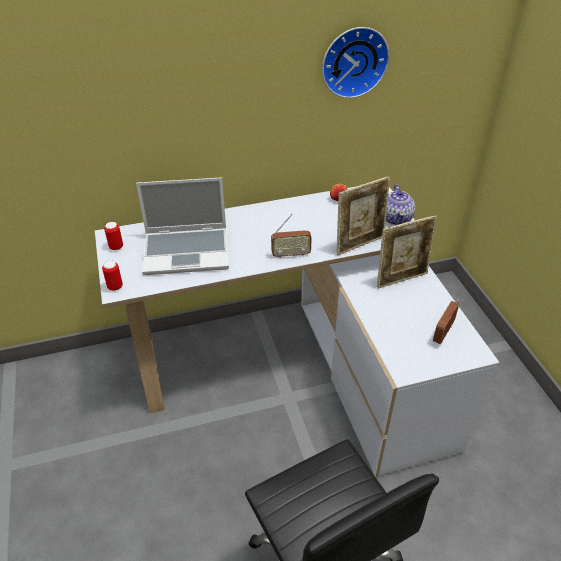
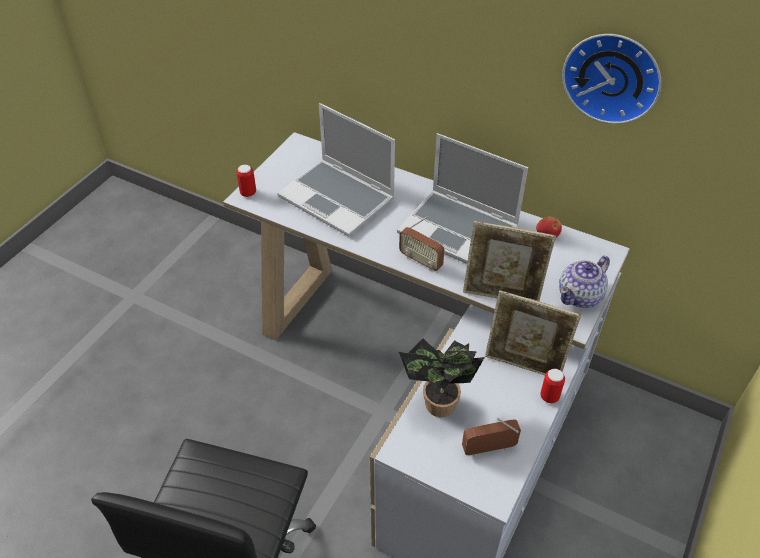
camera: 45 degrees right, 5 degrees up
(116, 247) = (290, 158): can -> can (549, 396)
(289, 224) = (460, 231): none -> laptop
(390, 333) = (436, 406): none -> potted plant

